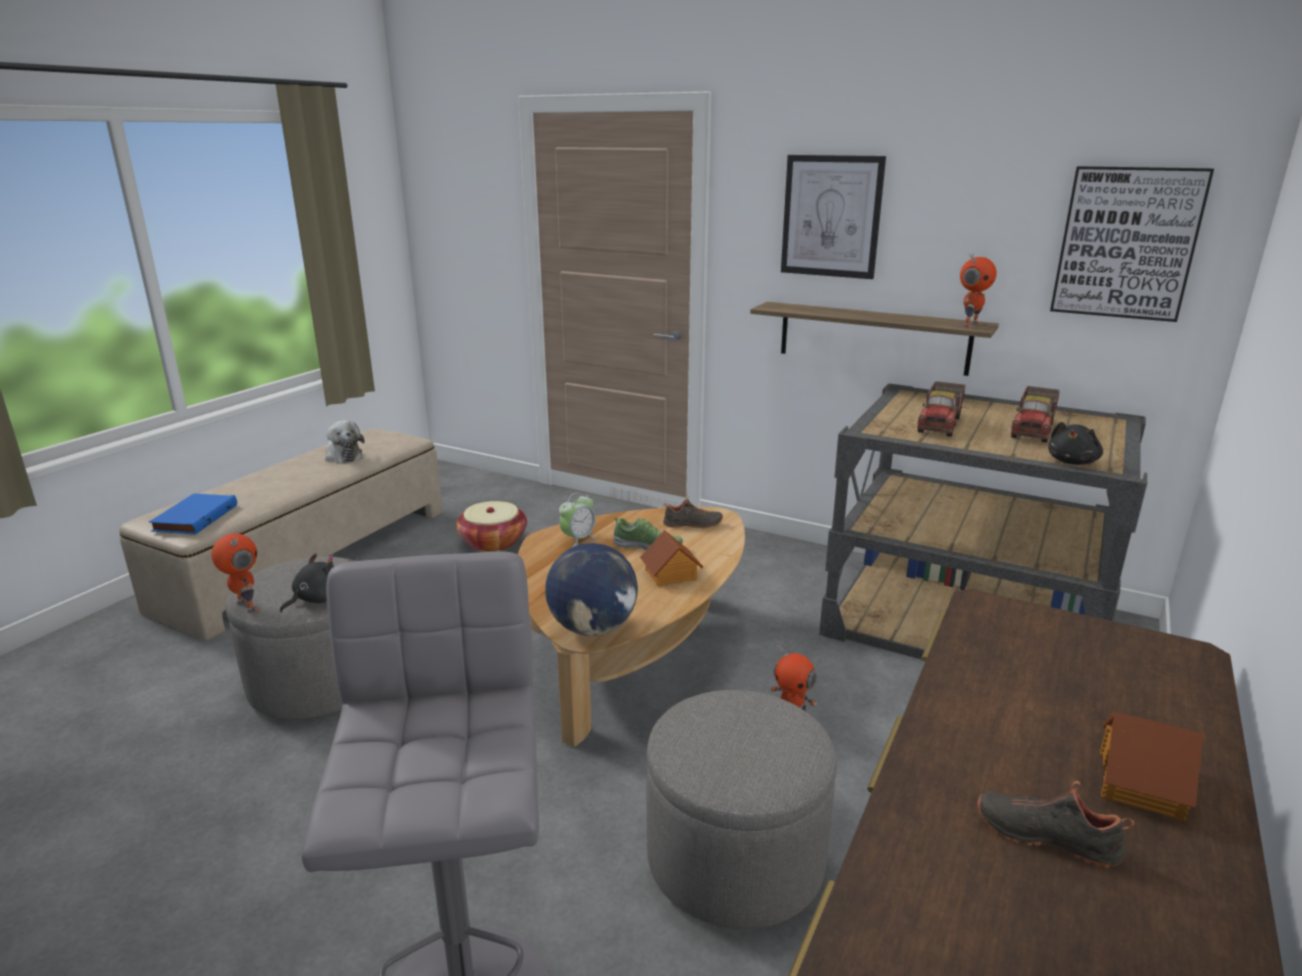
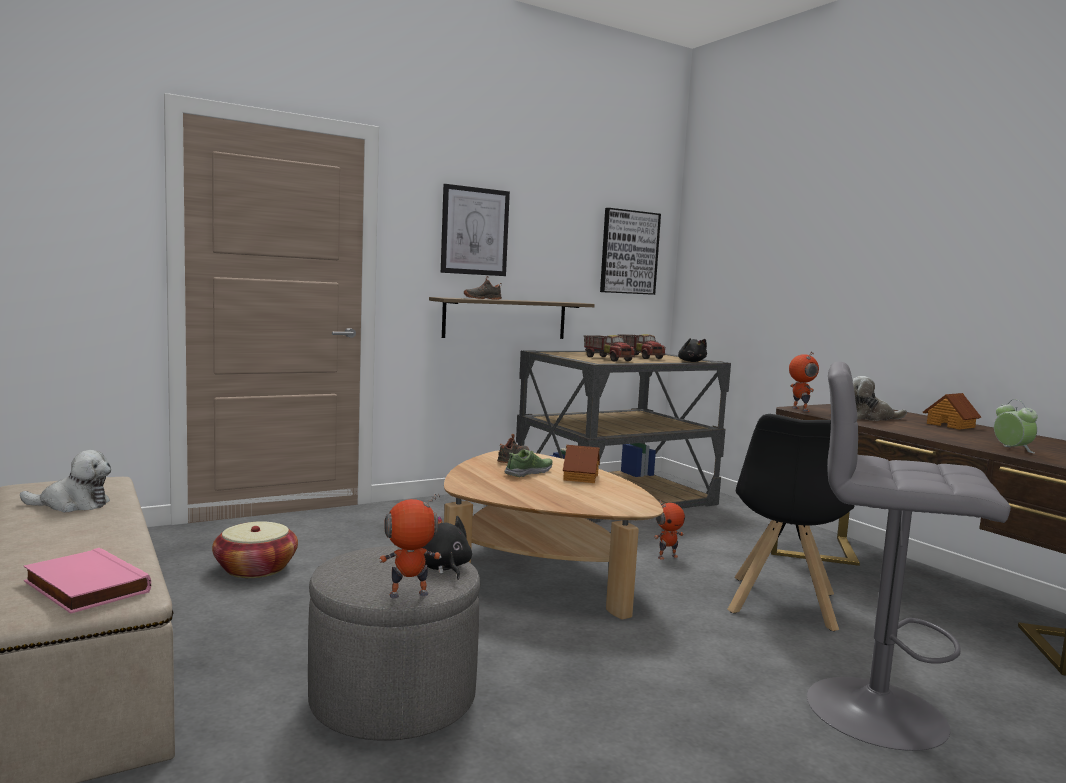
camera: 60 degrees left, 15 degrees down
(194, 518) = (83, 587): blue book -> pink book
(578, 539) = (484, 482): alarm clock -> alarm clock (1012, 449)
(593, 628) = (632, 505): globe -> none
(735, 858) = (782, 605): grey ottoman -> black chair
(970, 325) = (572, 302): toy robot -> toy robot (799, 409)
(1033, 681) = (870, 418): none -> plush toy
(1046, 835) = (983, 437): black shoe -> black shoe (482, 298)

